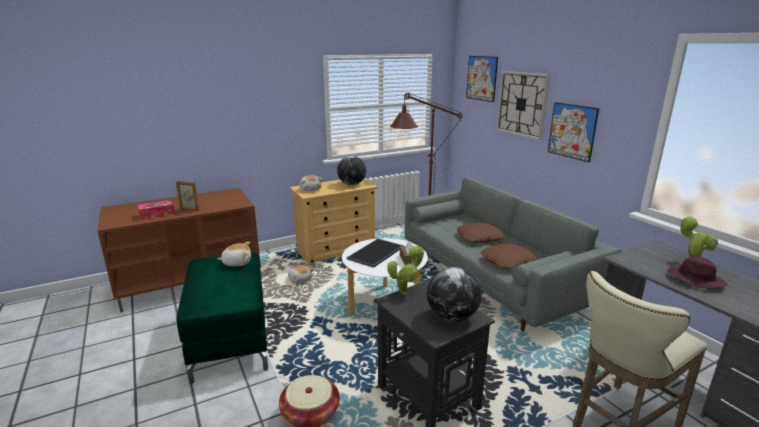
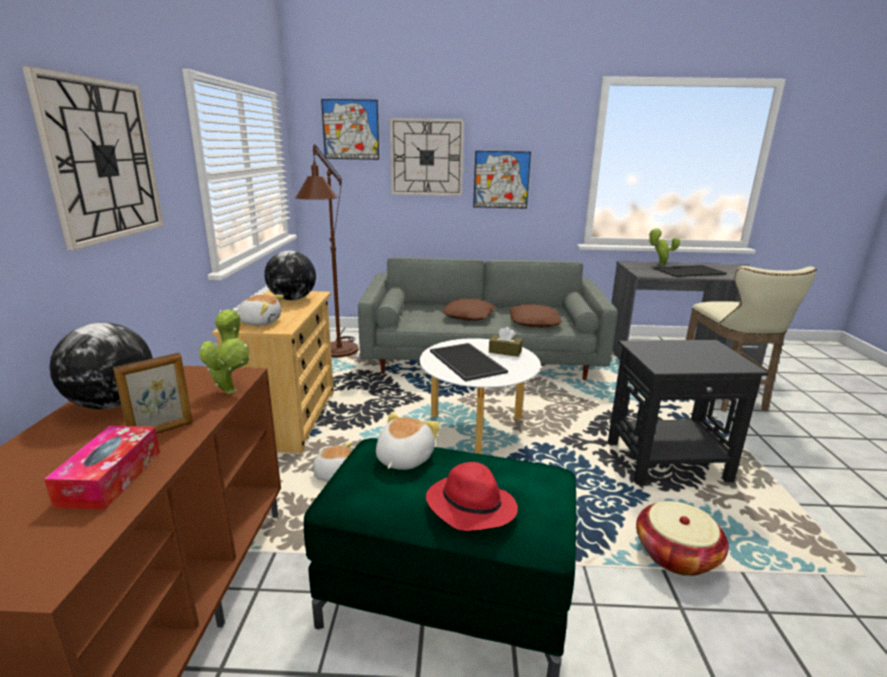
camera: 60 degrees left, 0 degrees up
(205, 284) = (469, 506): none -> red hat
(248, 103) = (103, 160): none -> wall clock
(405, 292) = (645, 356): potted plant -> potted plant (230, 389)
(452, 317) = (708, 351): globe -> globe (113, 404)
(694, 280) = (689, 272): purple hat -> tray

